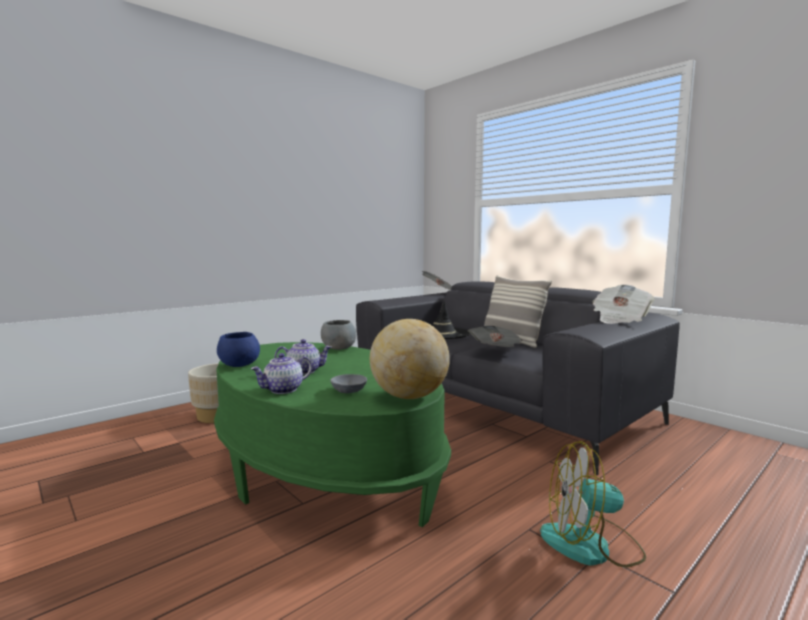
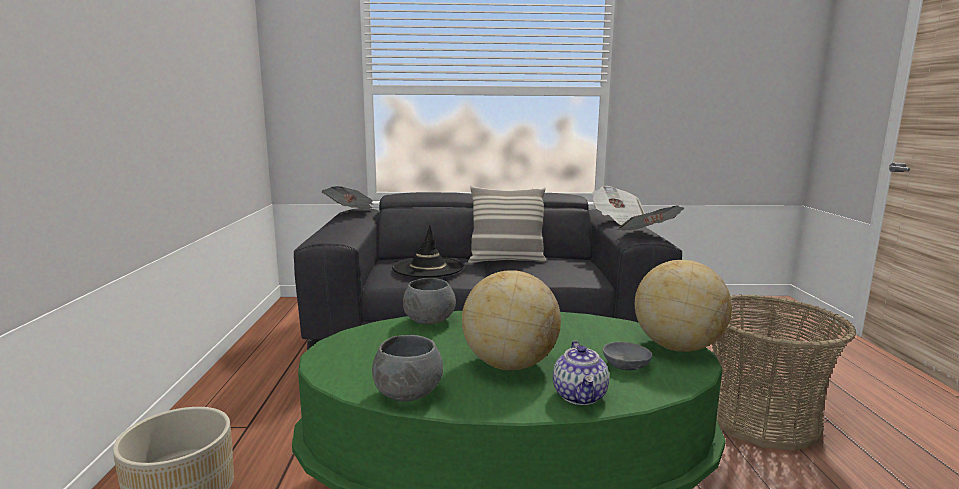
camera: 50 degrees left, 5 degrees up
(239, 365) = (407, 394): blue bowl -> grey bowl
(304, 371) = (509, 364): teapot -> globe
(495, 352) = (537, 275): newspaper -> newspaper (648, 236)
(591, 545) = (761, 419): fan -> basket

